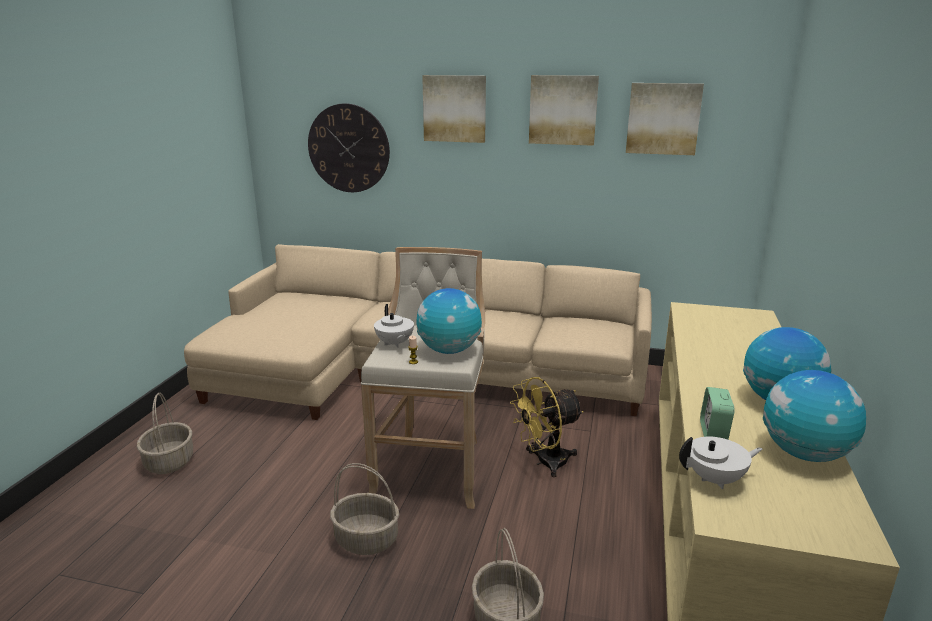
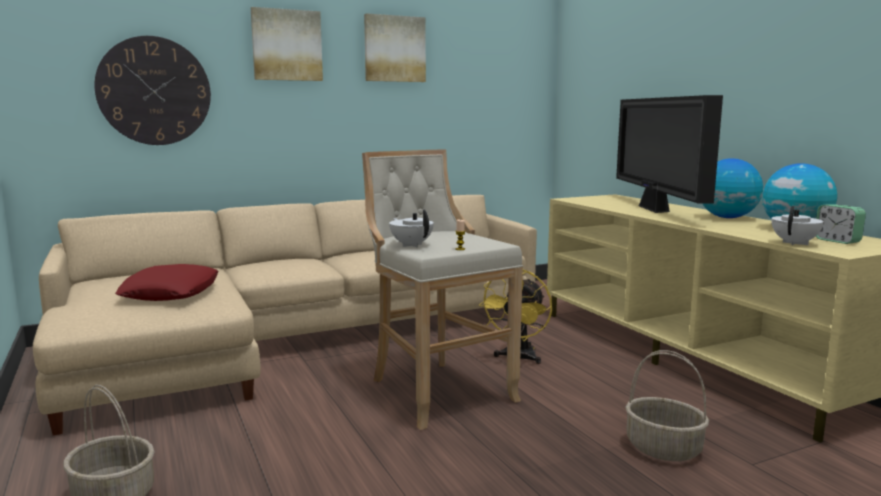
camera: 40 degrees left, 10 degrees down
(293, 323) = (171, 292): none -> red pillow
(367, 539) = (474, 454): basket -> none
(394, 344) = (411, 245): white teapot -> white teapot turned 150 degrees counterclockwise
(449, 350) = (469, 240): globe -> none
(663, 118) = (476, 58): picture -> none
(713, 432) = (739, 231): alarm clock -> alarm clock (837, 241)
(731, 356) = (654, 209): none -> television

